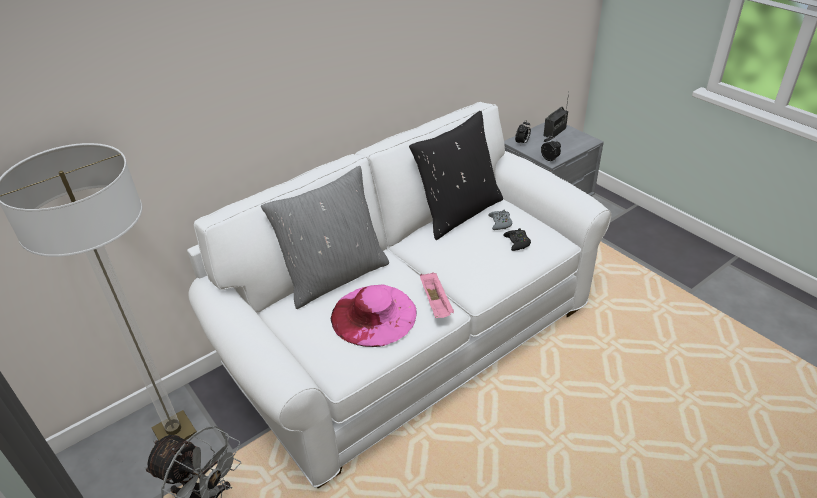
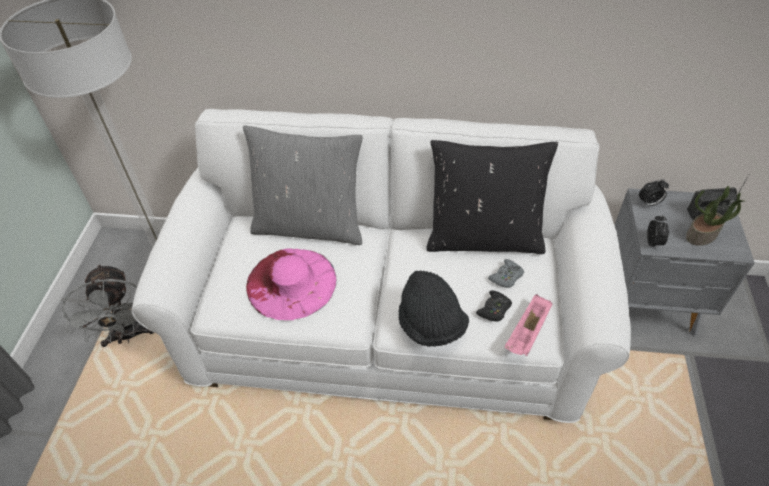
camera: 45 degrees right, 10 degrees up
(436, 303) = (349, 312): pink tray -> pink tray (527, 333)
(495, 274) = (431, 325): none -> black hat
(566, 143) = (702, 235): none -> potted plant

